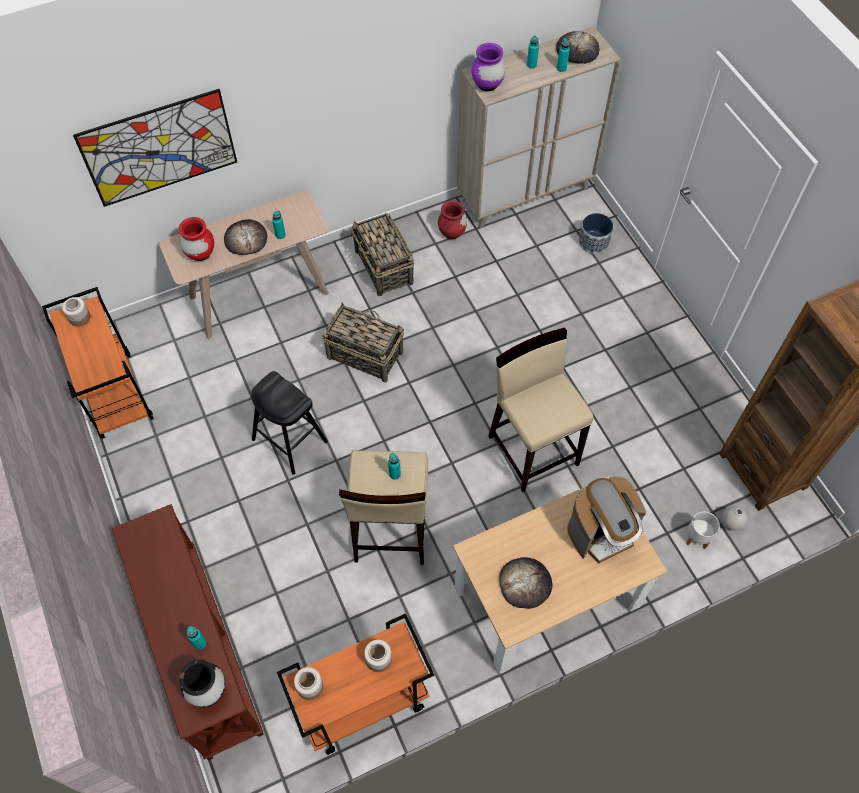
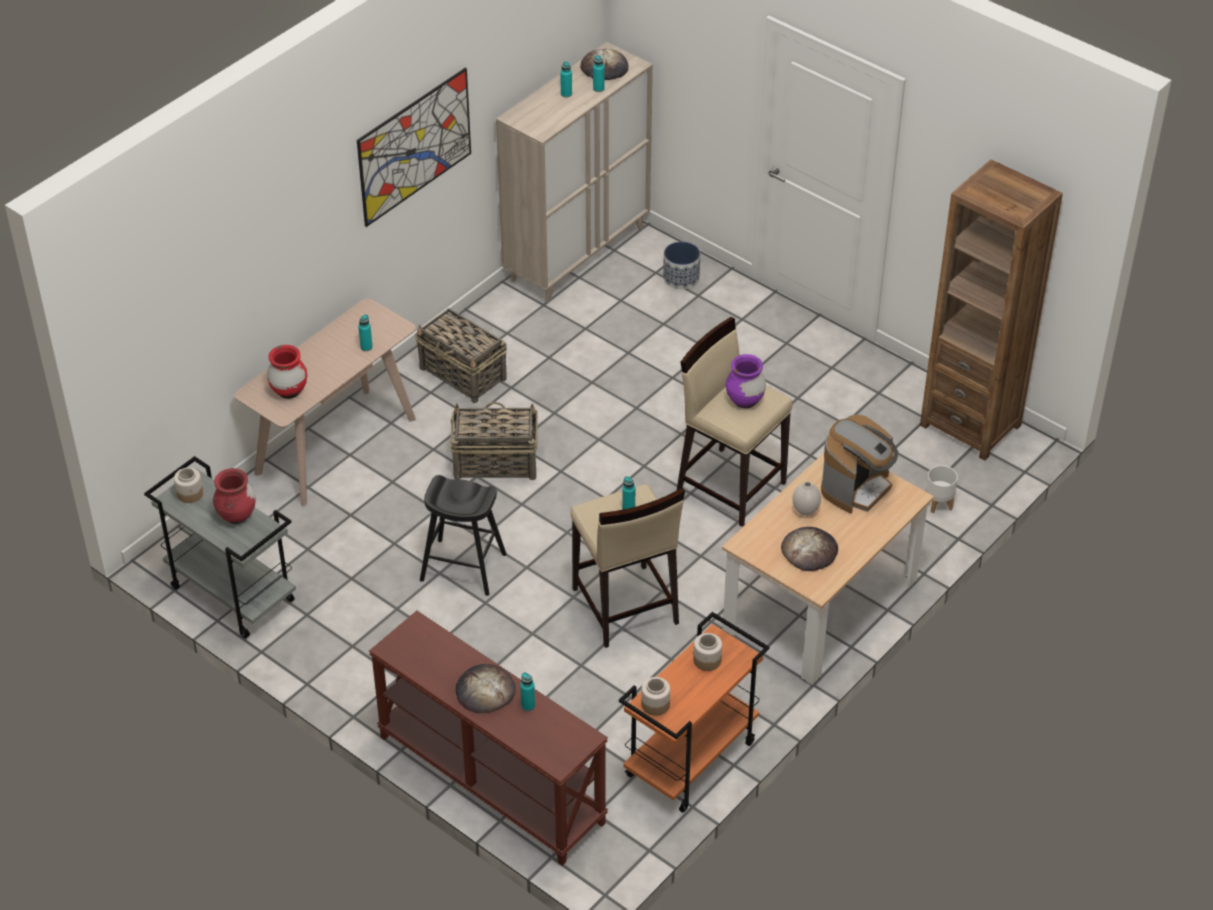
camera: 25 degrees left, 15 degrees down
(115, 394) = (231, 594): orange cart -> grey cart
(159, 148) = (238, 272): picture -> picture (415, 146)
(207, 690) = (561, 737): black vase -> none
(246, 239) = (330, 362): bread -> bread (485, 691)
(452, 233) = (519, 317): red vase -> red vase (237, 516)
(487, 85) = (533, 124): purple vase -> purple vase (744, 401)
(730, 524) = (964, 481): white vase -> white vase (805, 511)

